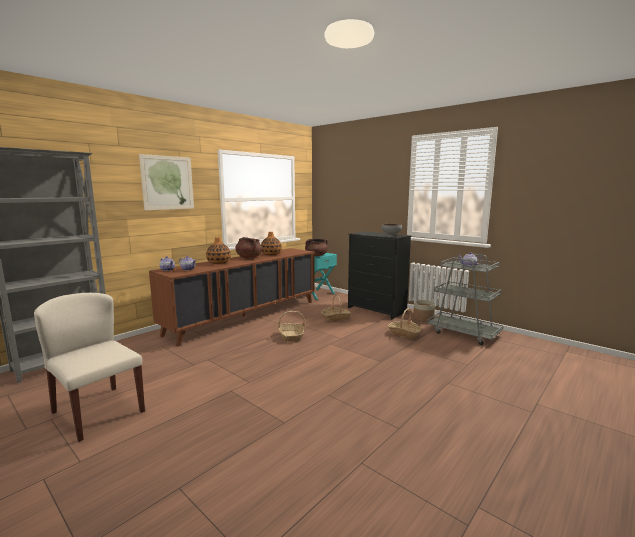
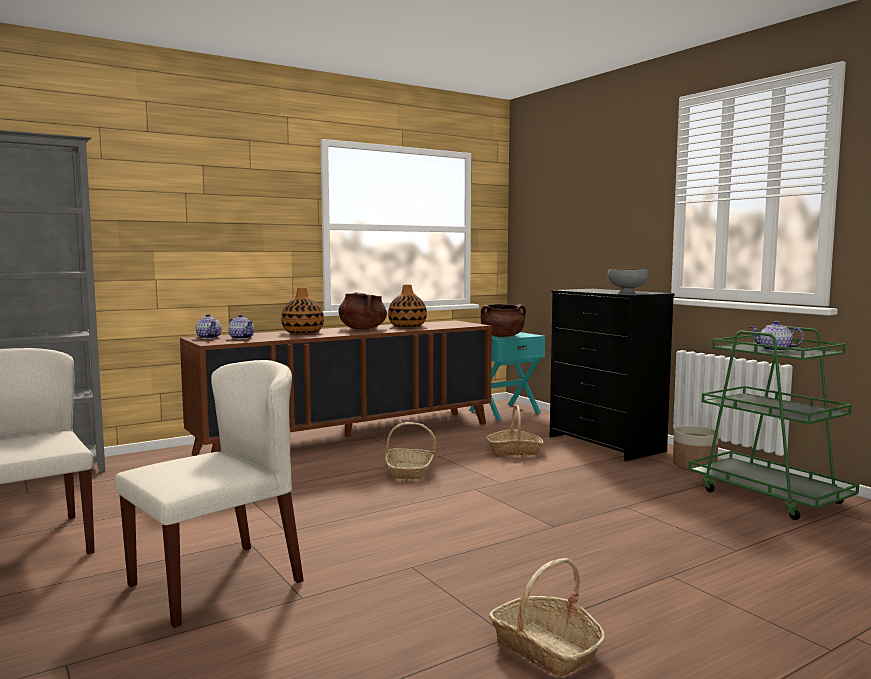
camera: 15 degrees right, 5 degrees down
(168, 183) = (227, 193): picture -> none
(231, 420) = (217, 582): none -> beige chair
(404, 334) = (635, 486): basket -> basket (546, 648)
(463, 333) = (768, 496): grey cart -> green cart

